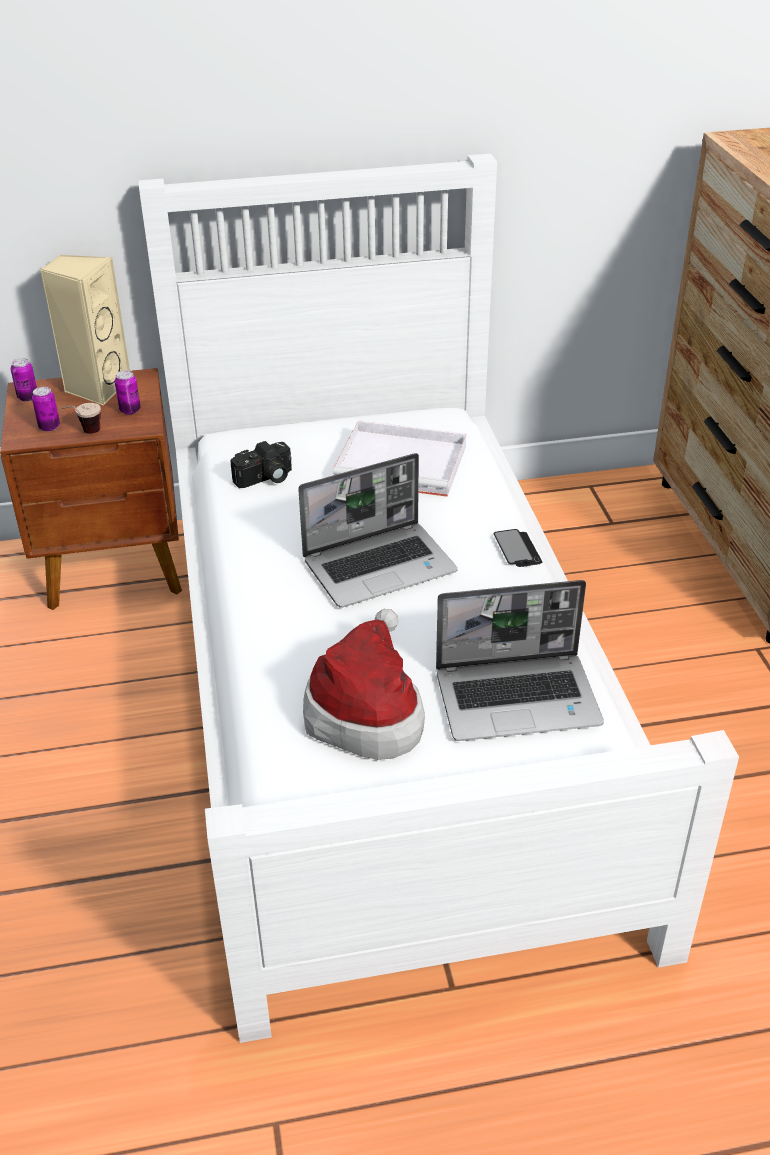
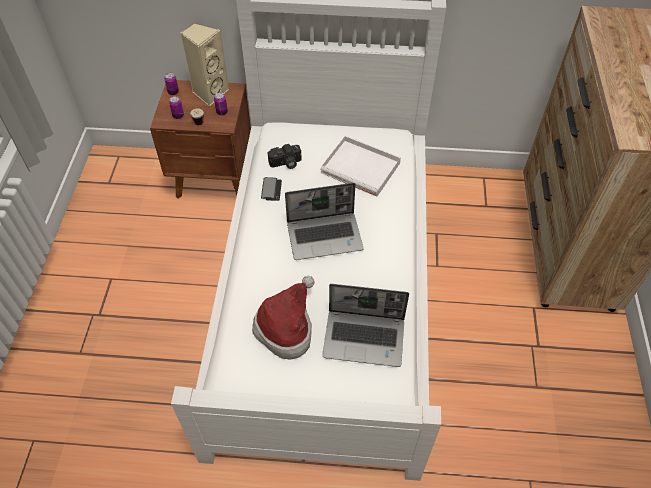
camera: 15 degrees right, 15 degrees up
(517, 549) = (401, 241): phone -> phone (271, 189)

